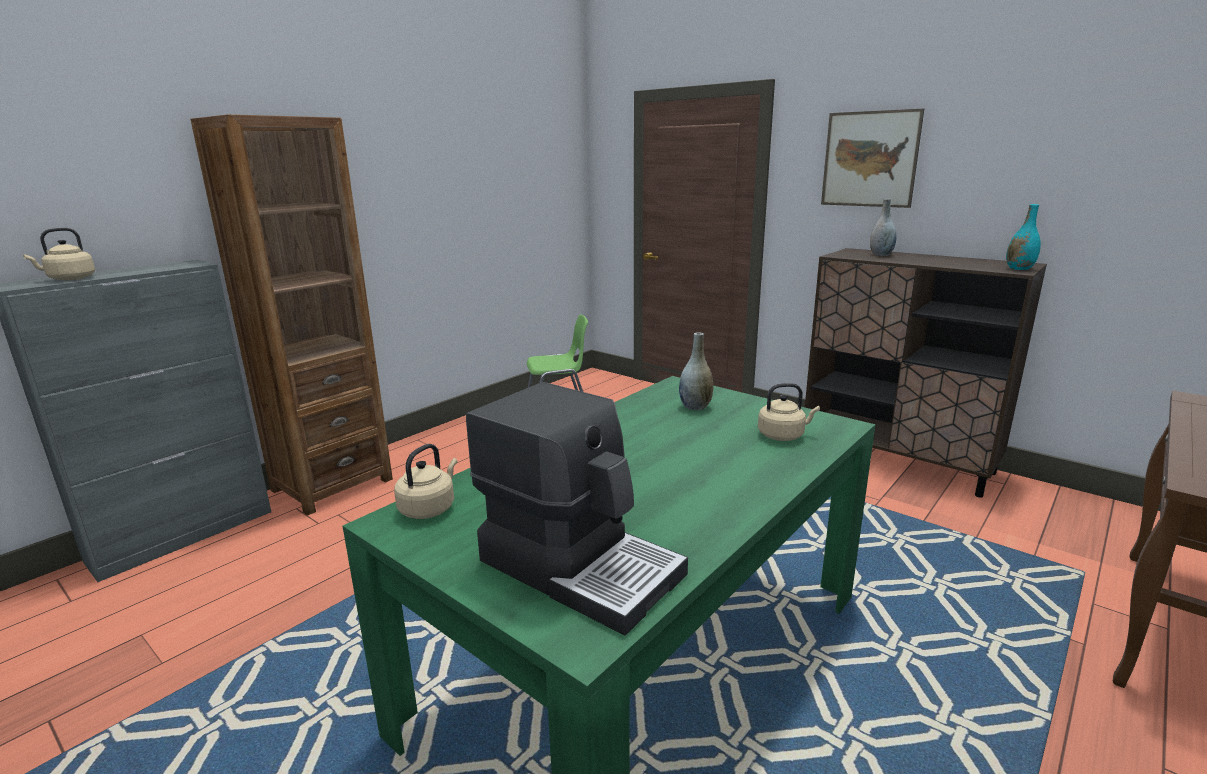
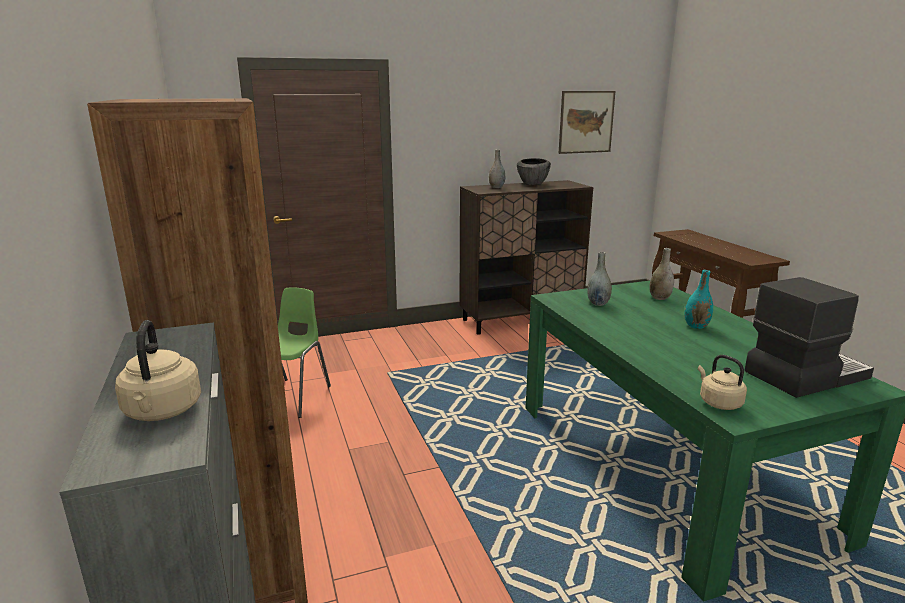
camera: 60 degrees left, 0 degrees up
(783, 435) = (659, 298): beige kettle -> grey vase
(870, 159) = (467, 122): picture -> picture (586, 122)
(952, 259) = (532, 184): none -> bowl
(1019, 268) = (575, 184): turquoise vase -> turquoise vase (696, 326)

